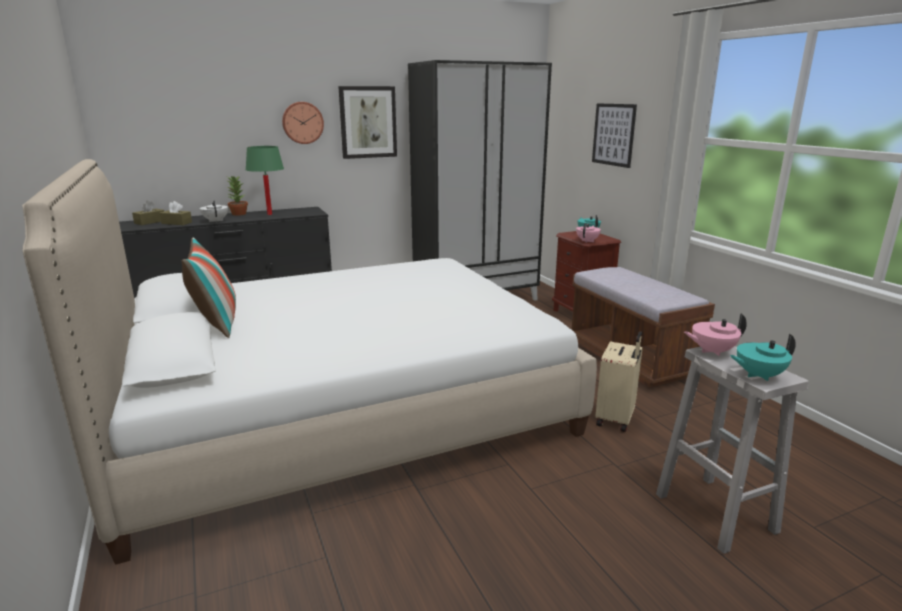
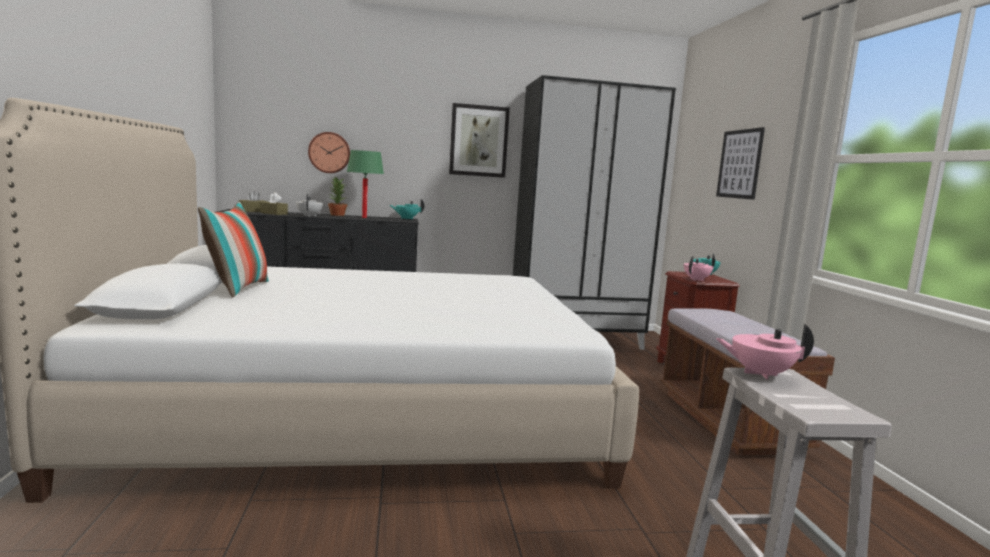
camera: 15 degrees right, 10 degrees down
(302, 122) = (412, 135): wall clock -> wall clock (329, 152)
(616, 419) = (673, 480): beige suitcase -> none
(758, 375) = (809, 405): turquoise teapot -> turquoise teapot (407, 218)

